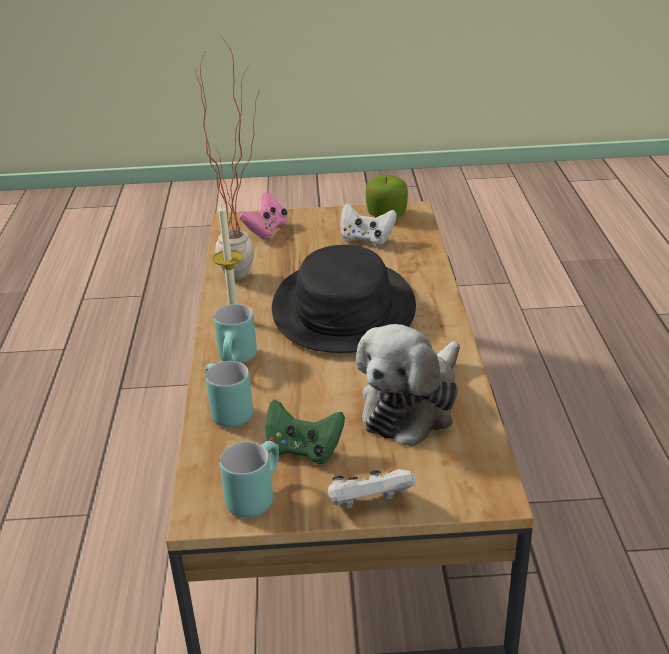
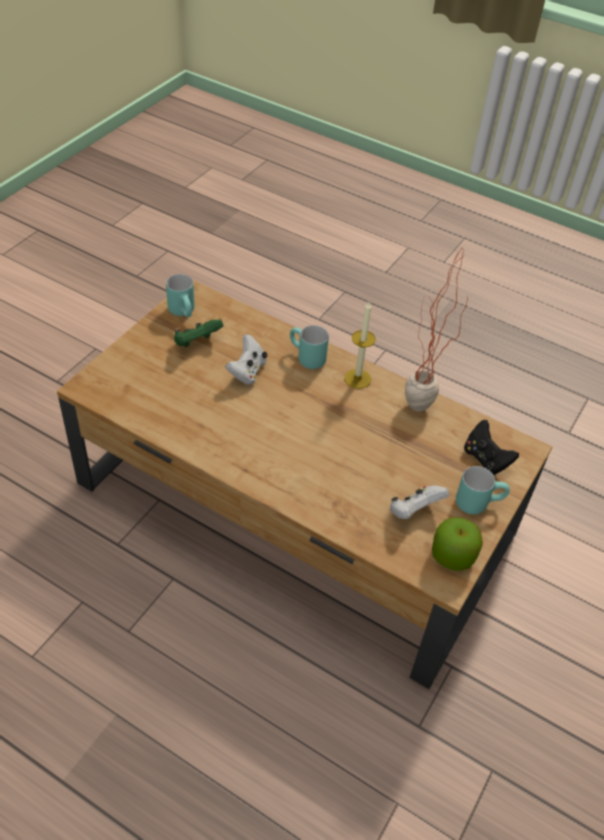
camera: 120 degrees right, 15 degrees up
(224, 412) = (260, 331): turquoise mug -> turquoise mug (478, 501)
(266, 230) = (485, 459): pink game controller -> black game controller
(343, 308) = (318, 434): black hat -> none
(368, 505) = (133, 343): white game controller -> white game controller (247, 371)
(412, 405) = (183, 402): plush toy -> none

